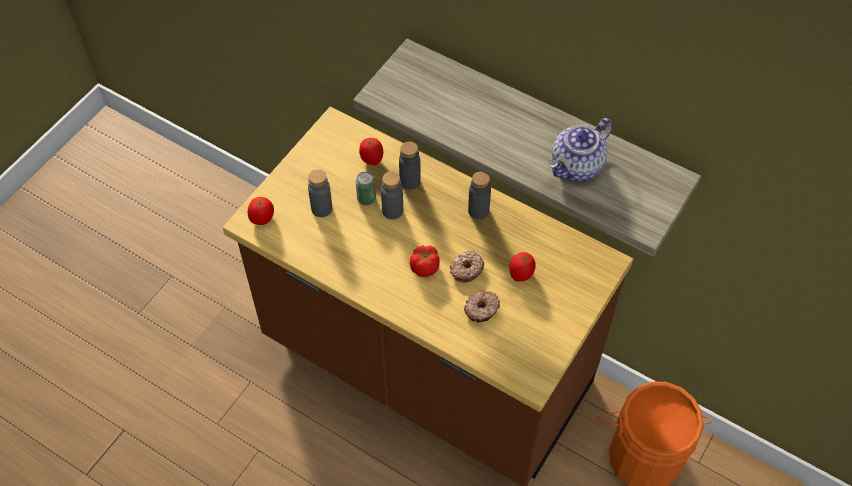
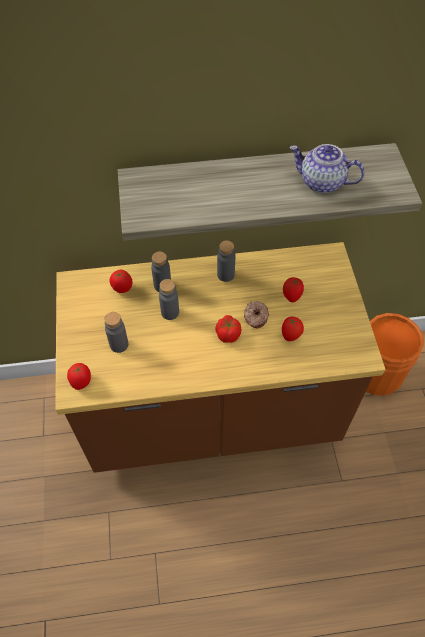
camera: 40 degrees left, 0 degrees up
(366, 199) = (144, 316): can -> none
(482, 310) = (291, 335): donut -> tomato
(577, 166) = (321, 182): teapot -> teapot turned 105 degrees clockwise

